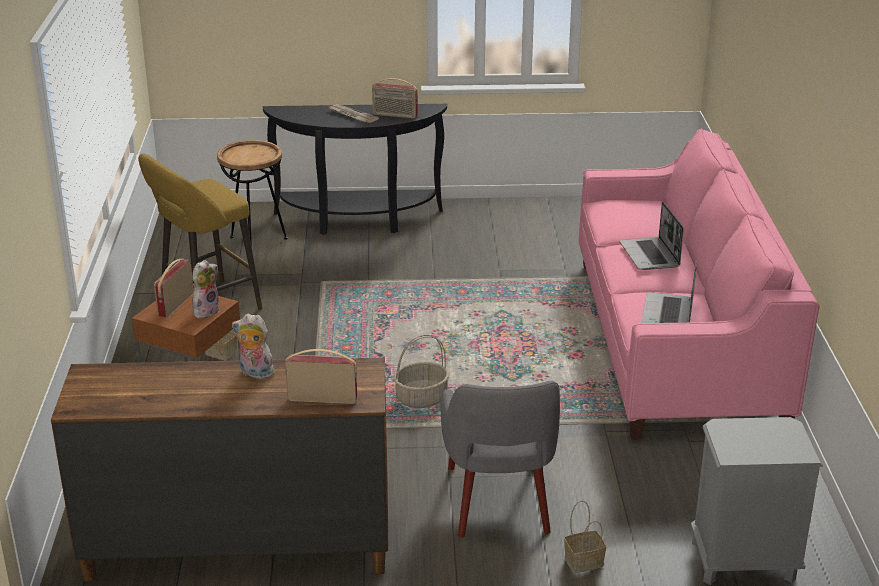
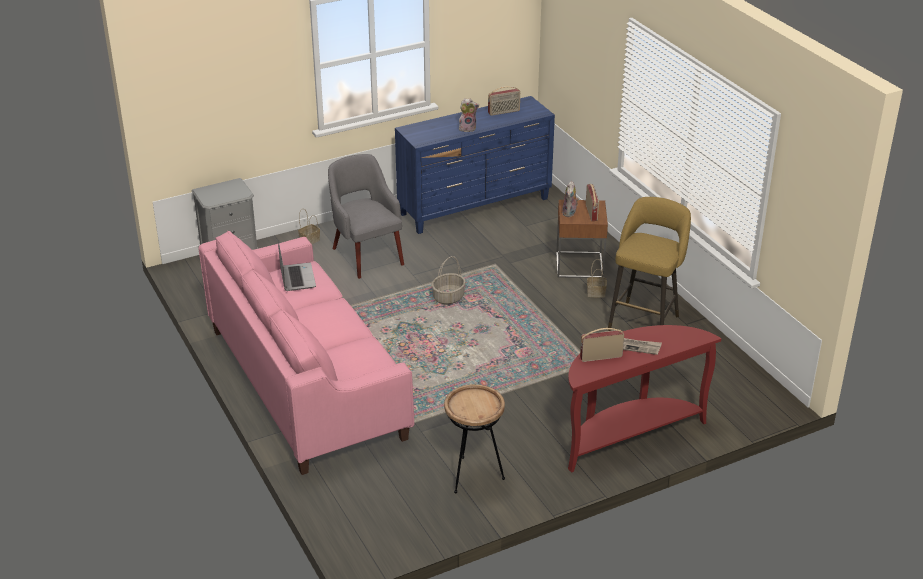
camera: 155 degrees right, 5 degrees up
(237, 548) = (475, 207): brown dresser -> blue dresser
(256, 245) = (677, 384): brown side table -> brown side table (473, 476)
(323, 398) = (426, 126): radio -> radio (504, 112)
(358, 221) = (627, 435): black console table -> red console table
(650, 255) = (326, 321): laptop -> none

